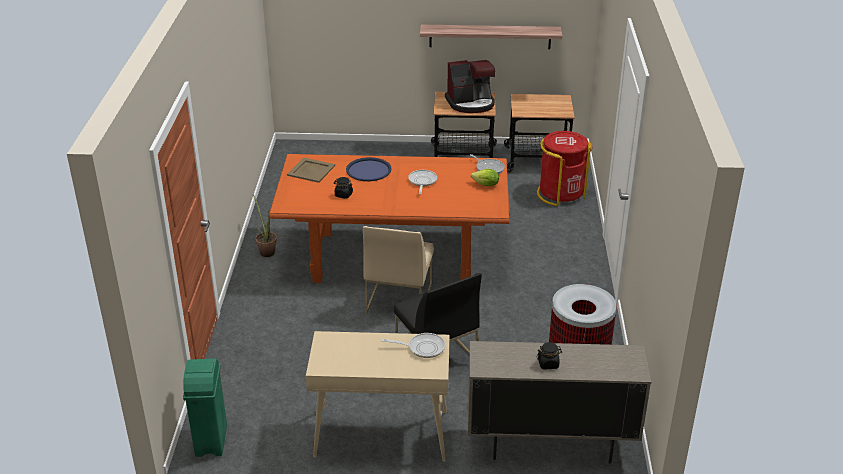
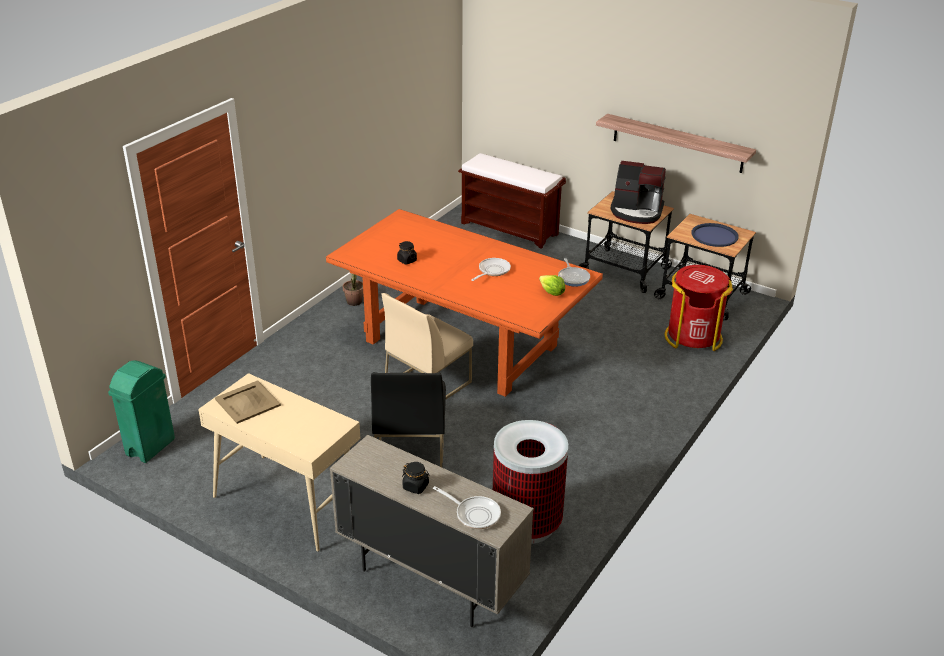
camera: 30 degrees right, 0 degrees up
(311, 170) = (403, 229): beige tray -> beige tray (248, 402)
(340, 150) = (510, 228): none -> brown bench
(368, 170) = (454, 245): blue tray -> blue tray (714, 236)
(423, 348) = (321, 425): frying pan -> frying pan (474, 514)

